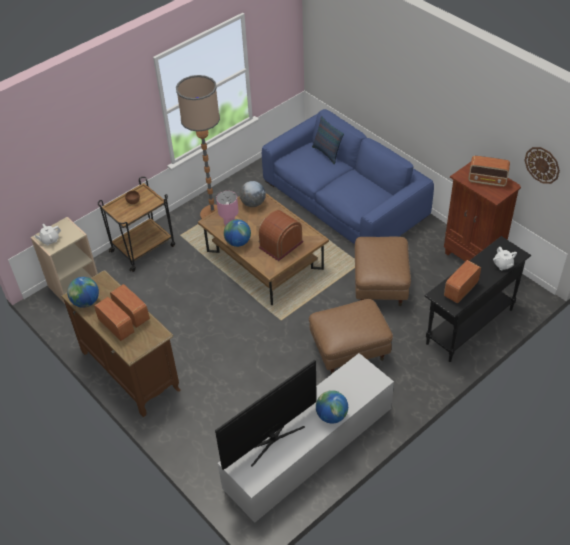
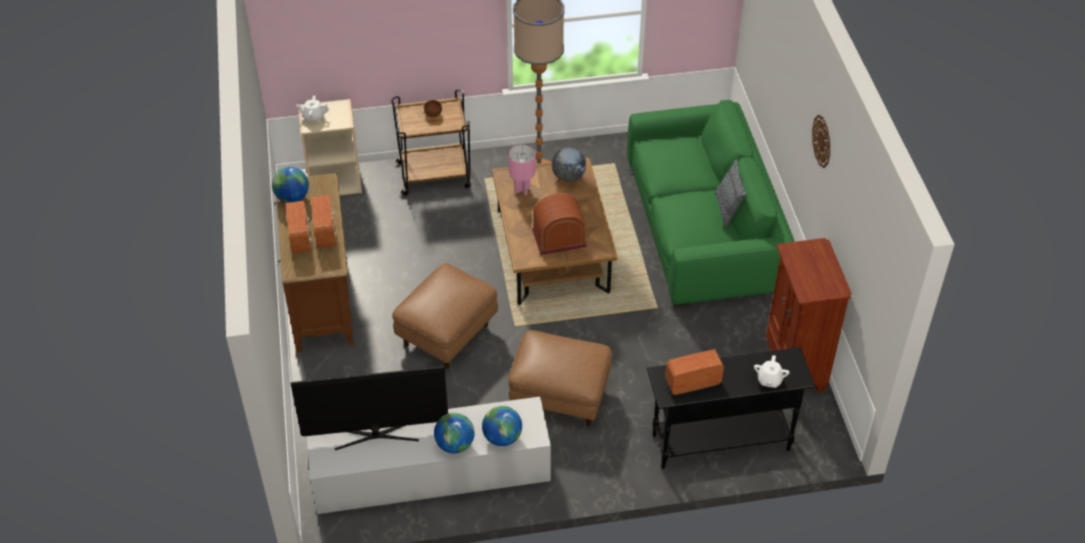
camera: 30 degrees right, 0 degrees up
(238, 242) = (515, 213): globe -> globe (502, 437)
(327, 153) = (704, 157): blue pillow -> none
(345, 198) = (705, 224): blue sofa -> green sofa
(369, 179) = (727, 210): none -> grey pillow
(380, 285) = (657, 343): brown ottoman -> brown ottoman (447, 334)
(487, 180) = (816, 270): radio -> none
(542, 165) = (871, 278): wall clock -> wall clock (822, 141)

